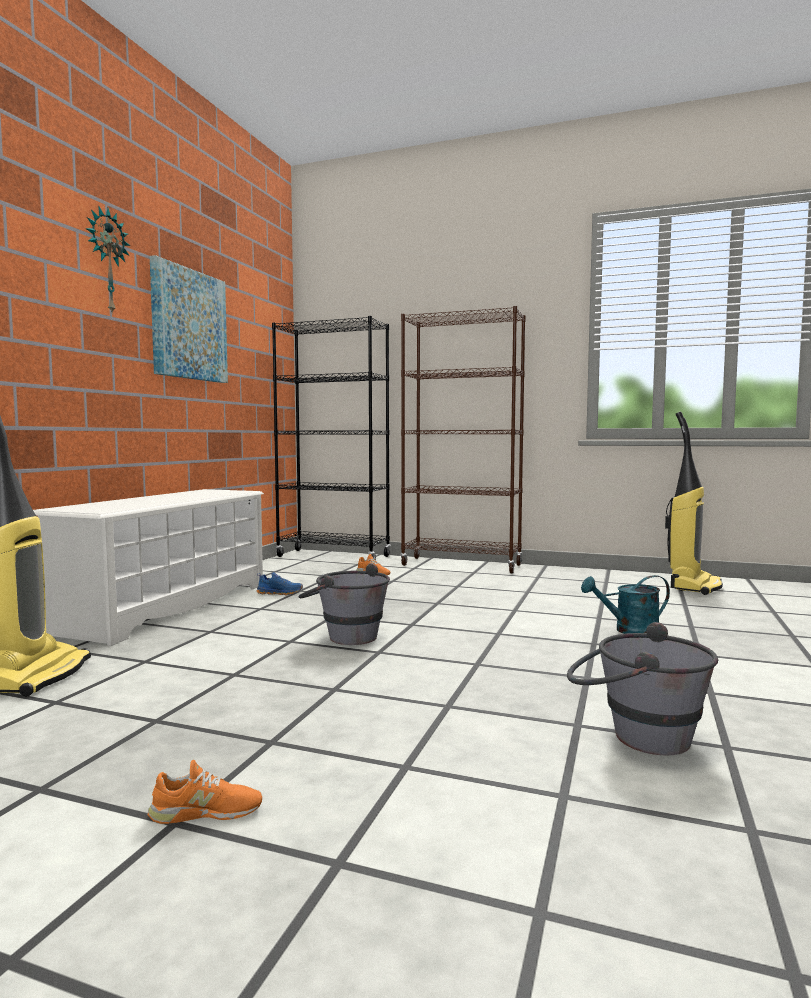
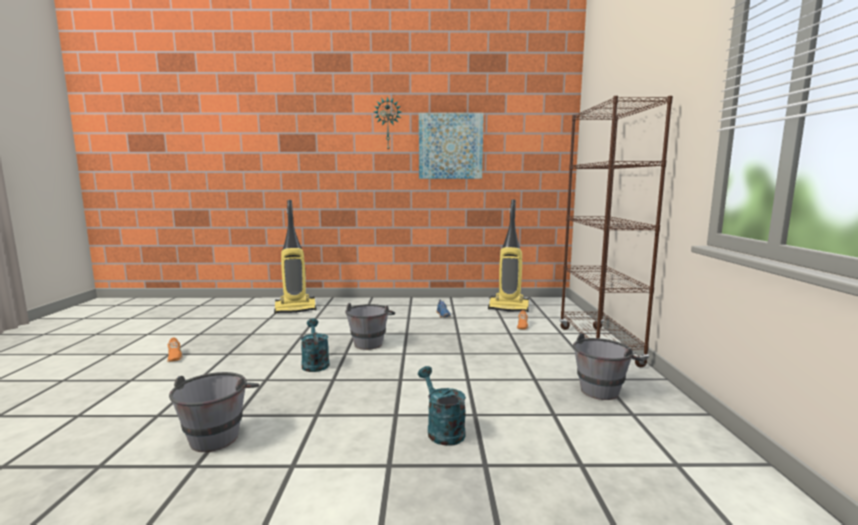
camera: 70 degrees right, 5 degrees up
(167, 607) = (396, 303): white shoe rack -> none
(333, 556) = (558, 308): black bookcase -> none
(403, 671) = (315, 363): none -> turquoise watering can
(557, 579) = (603, 388): none -> grey bucket
(694, 586) = (702, 477): vacuum cleaner -> vacuum cleaner (509, 308)

